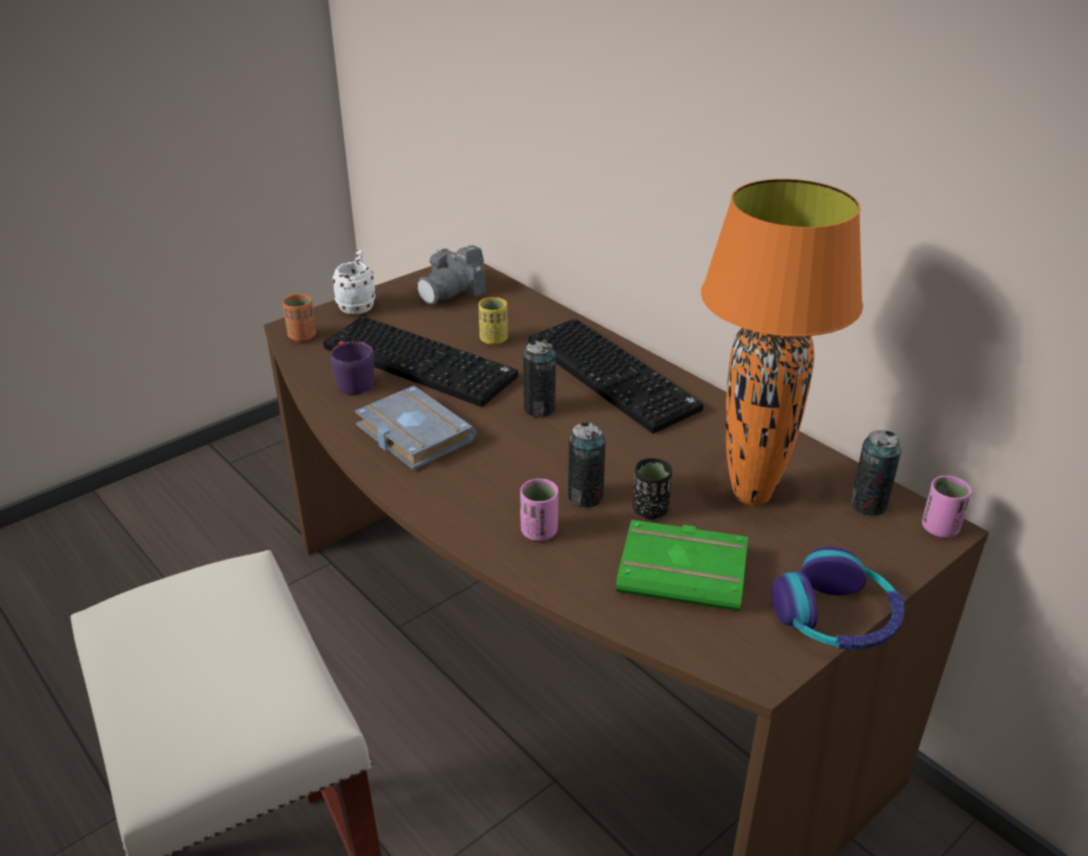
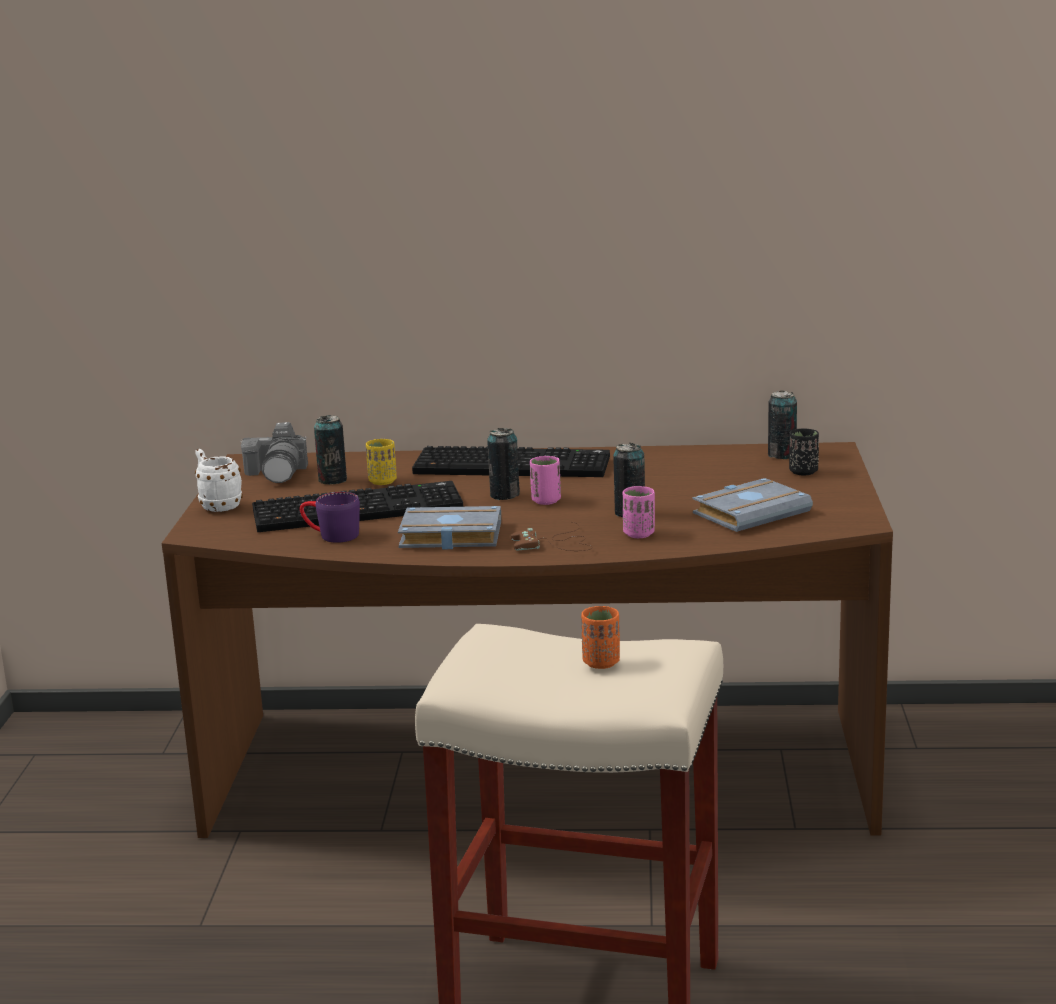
camera: 45 degrees left, 15 degrees down
(302, 336) = (219, 534): orange cup -> orange cup (601, 663)
(457, 498) = (556, 544): none -> brown game controller
(468, 319) = (332, 480): none -> can
(650, 510) = (678, 502): black cup -> black cup (803, 472)
(685, 571) = (751, 512): green book -> grey book
(751, 494) = (715, 475): orange table lamp -> none
(836, 618) = (855, 494): headphones -> none
(939, 528) = (832, 449): pink cup -> pink cup (546, 501)

